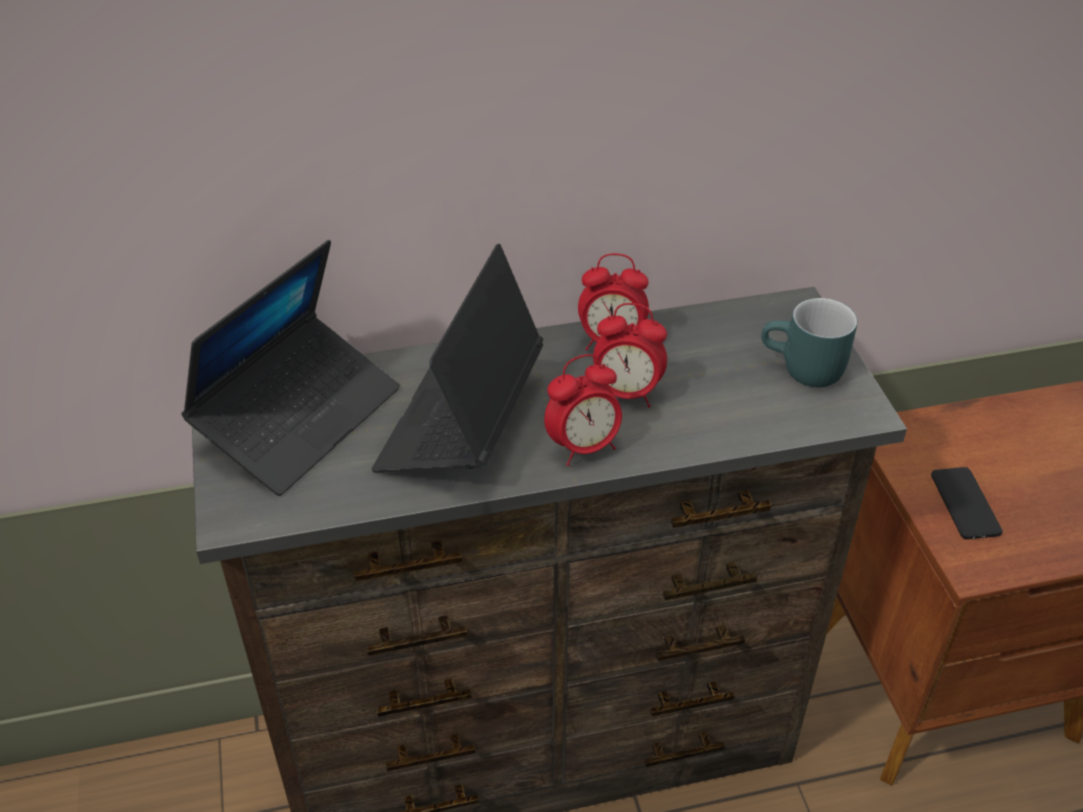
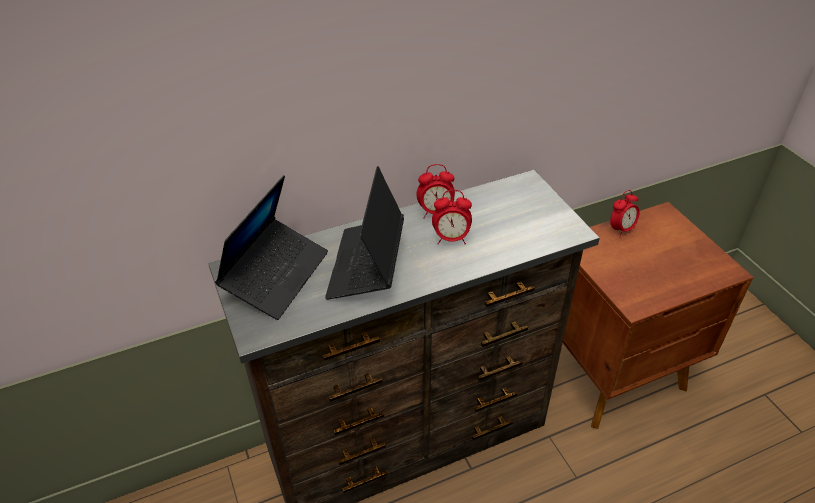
camera: 10 degrees left, 0 degrees up
(583, 447) = (436, 270): alarm clock -> alarm clock (621, 229)
(802, 371) = (539, 214): turquoise mug -> none
(965, 503) = (623, 273): phone -> none

